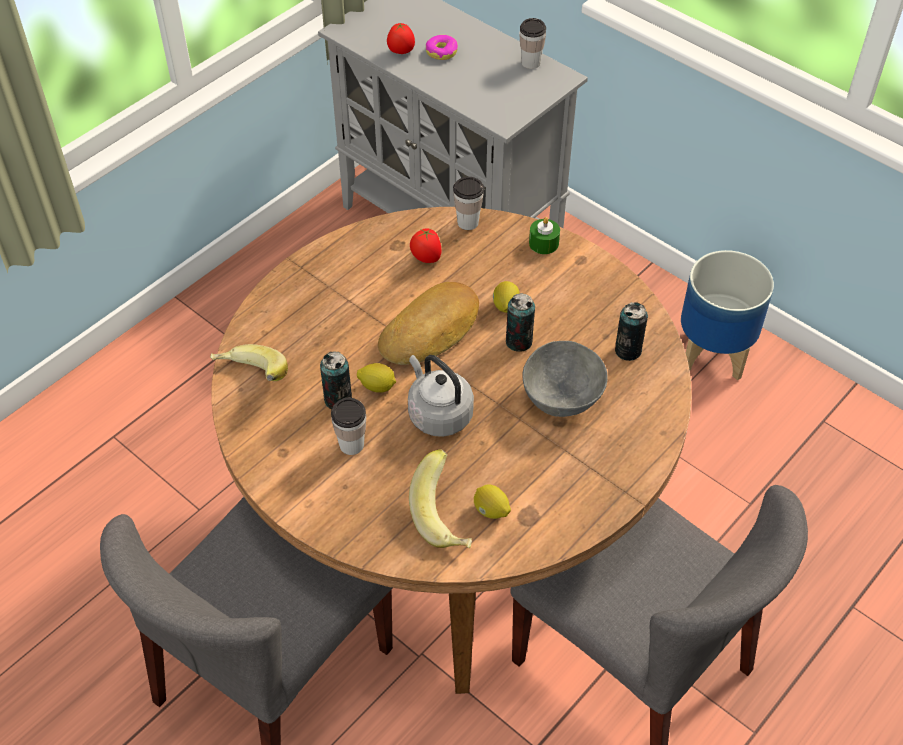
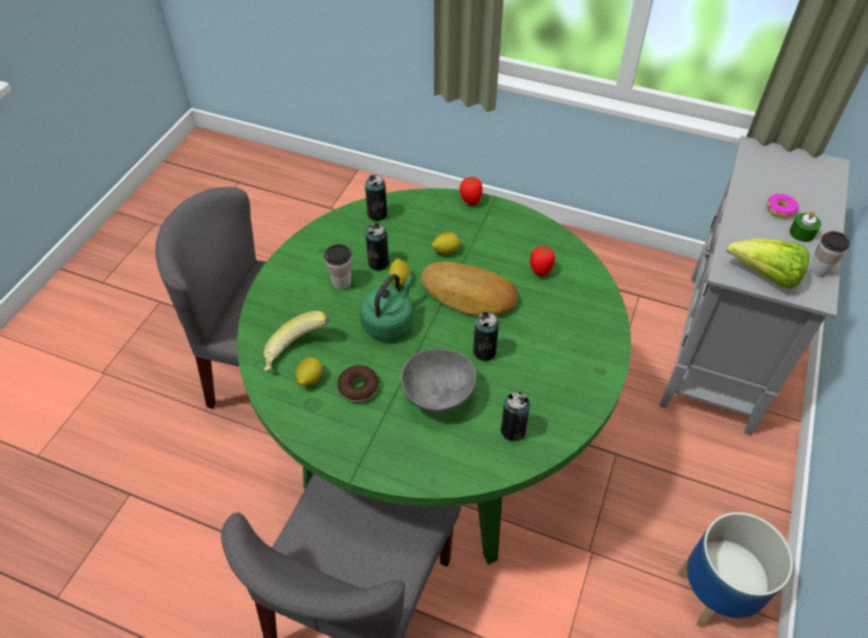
camera: 70 degrees right, 0 degrees up
(251, 379) = (377, 214): banana -> can
(401, 52) = (758, 186): tomato -> tomato (470, 201)
(438, 414) = (389, 322): grey kettle -> green kettle
(451, 531) = (433, 442): brown dining table -> green dining table
(468, 222) = (595, 284): cup -> none
(505, 306) = (517, 333): lemon -> lemon (446, 251)
(521, 99) = (765, 276): none -> lettuce
(522, 466) = (358, 387): none -> donut
(543, 243) = (603, 339): green candle -> green candle (802, 233)

